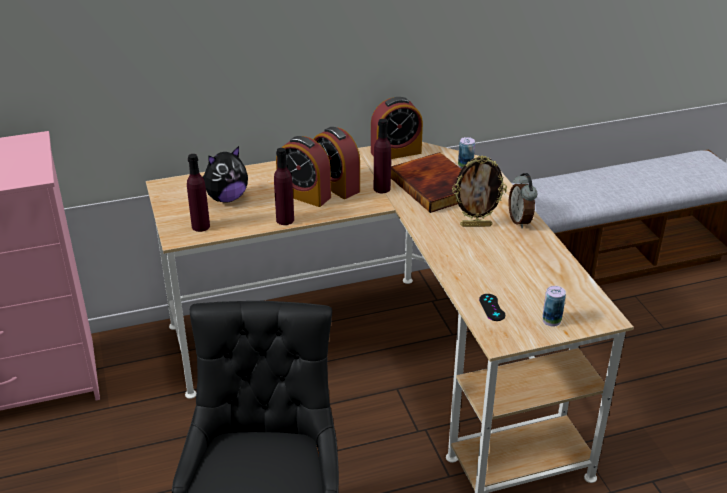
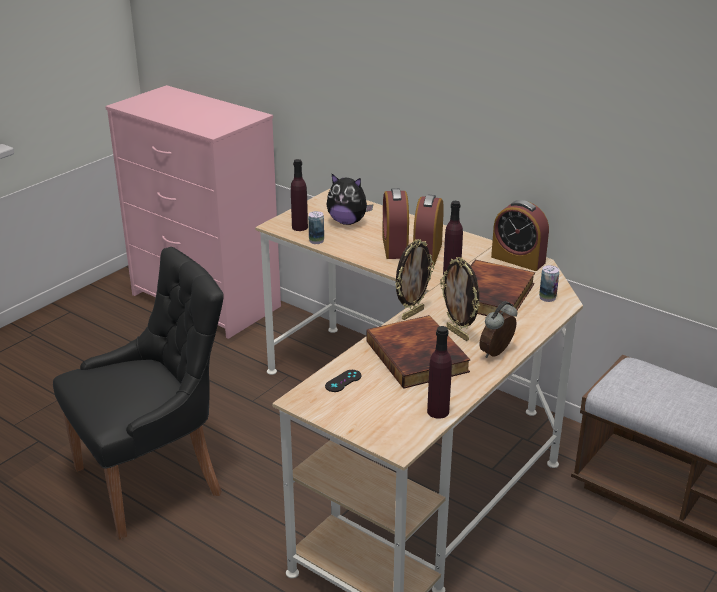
camera: 55 degrees right, 5 degrees down
(285, 220) = (350, 253): purple bottle -> purple bottle (438, 411)
(423, 232) = (412, 314): none -> picture frame
(490, 256) = (419, 356): none -> book
(551, 320) = (359, 417): can -> can (316, 241)

